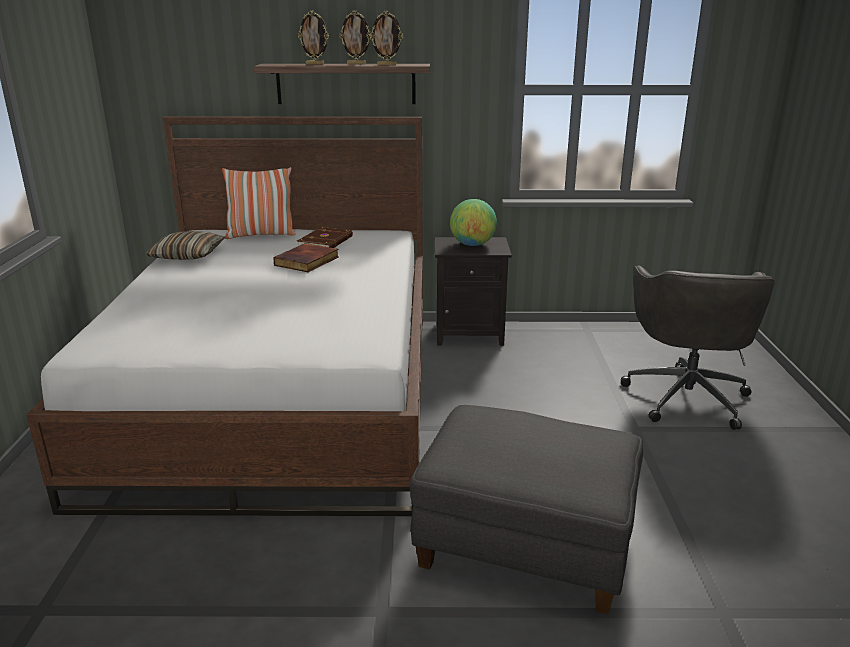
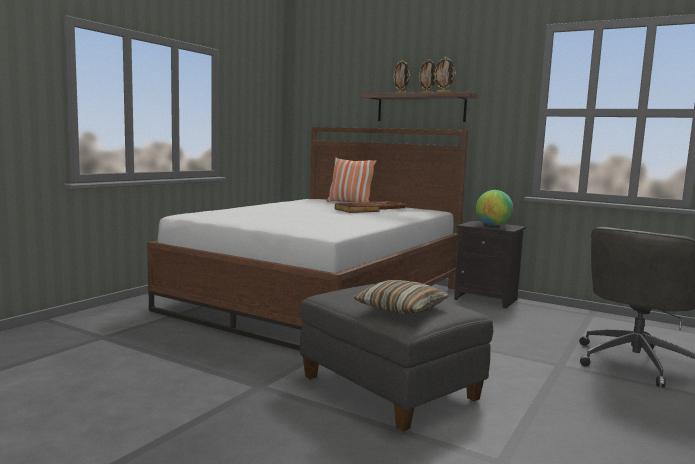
camera: 30 degrees right, 15 degrees down
(188, 255) = (294, 202): pillow -> pillow (401, 309)

